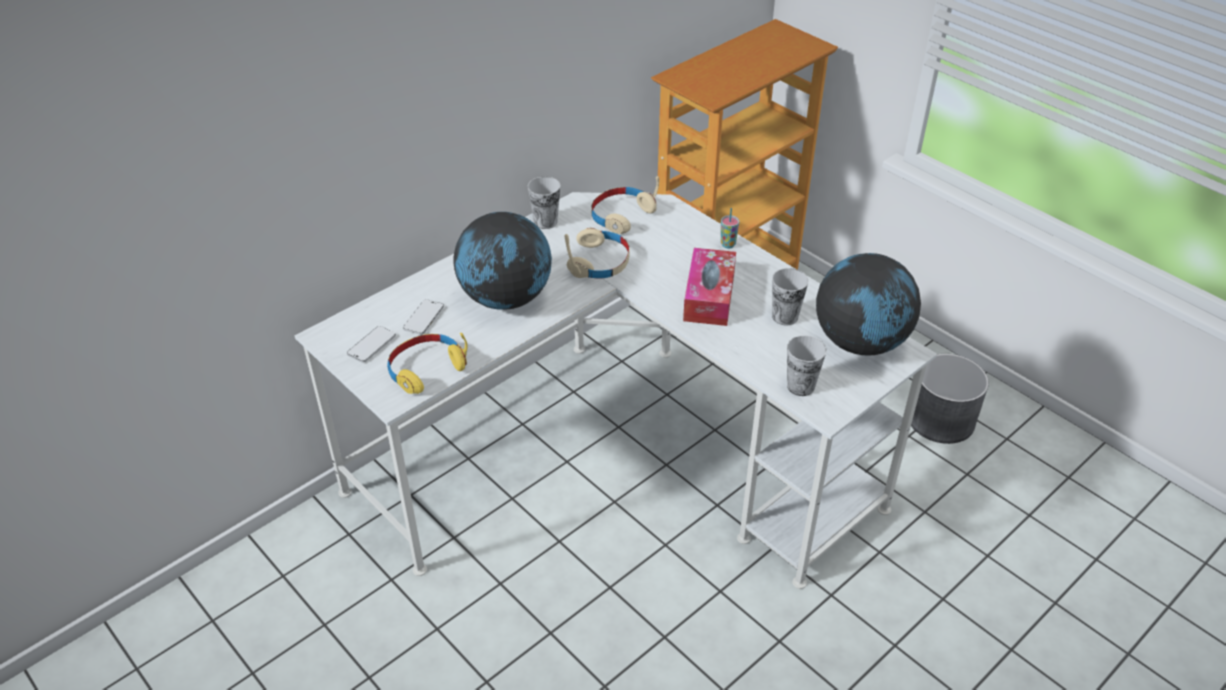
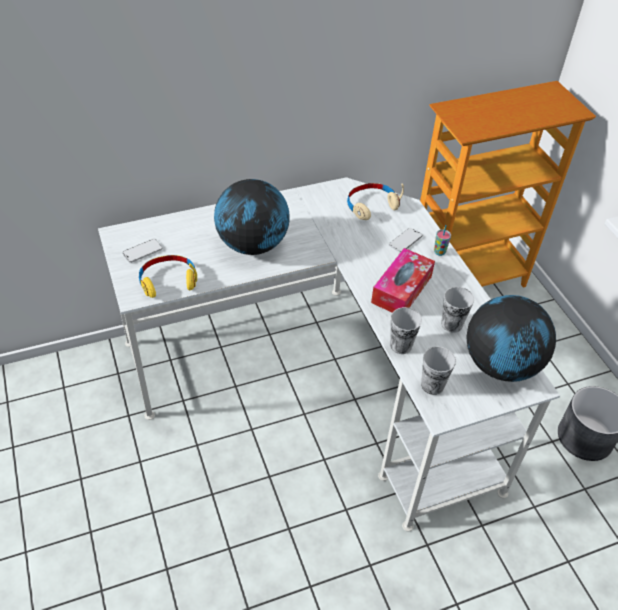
camera: 20 degrees right, 5 degrees up
(424, 318) = (188, 242): phone -> phone (405, 241)
(545, 222) = (313, 194): cup -> cup (401, 345)
(599, 262) = (335, 237): beige headphones -> none

